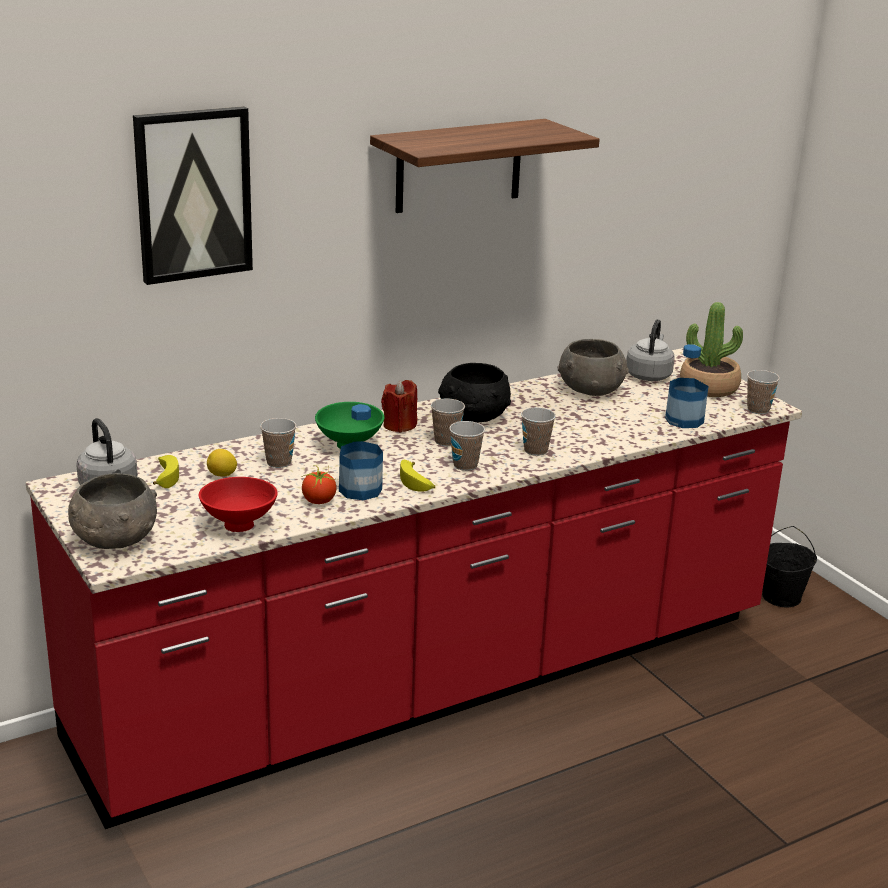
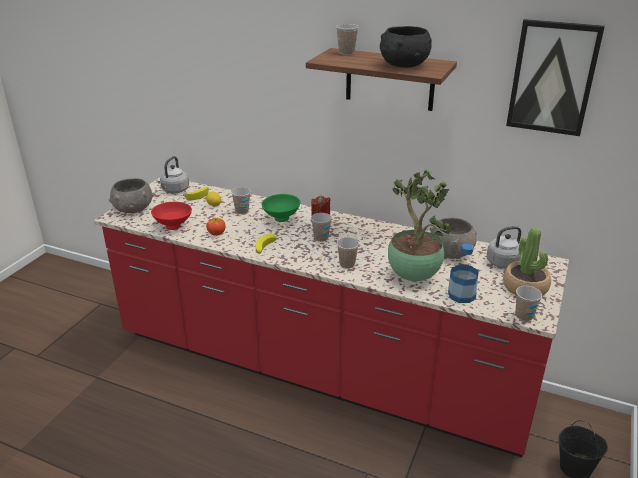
camera: 55 degrees right, 5 degrees up
(193, 194) = (233, 60): picture -> picture (552, 77)
(360, 490) = (240, 238): bottle -> none
(465, 465) = (301, 252): cup -> cup (346, 53)
(473, 417) = (360, 234): black bowl -> black bowl (403, 65)
(612, 427) = (412, 275): none -> potted plant

